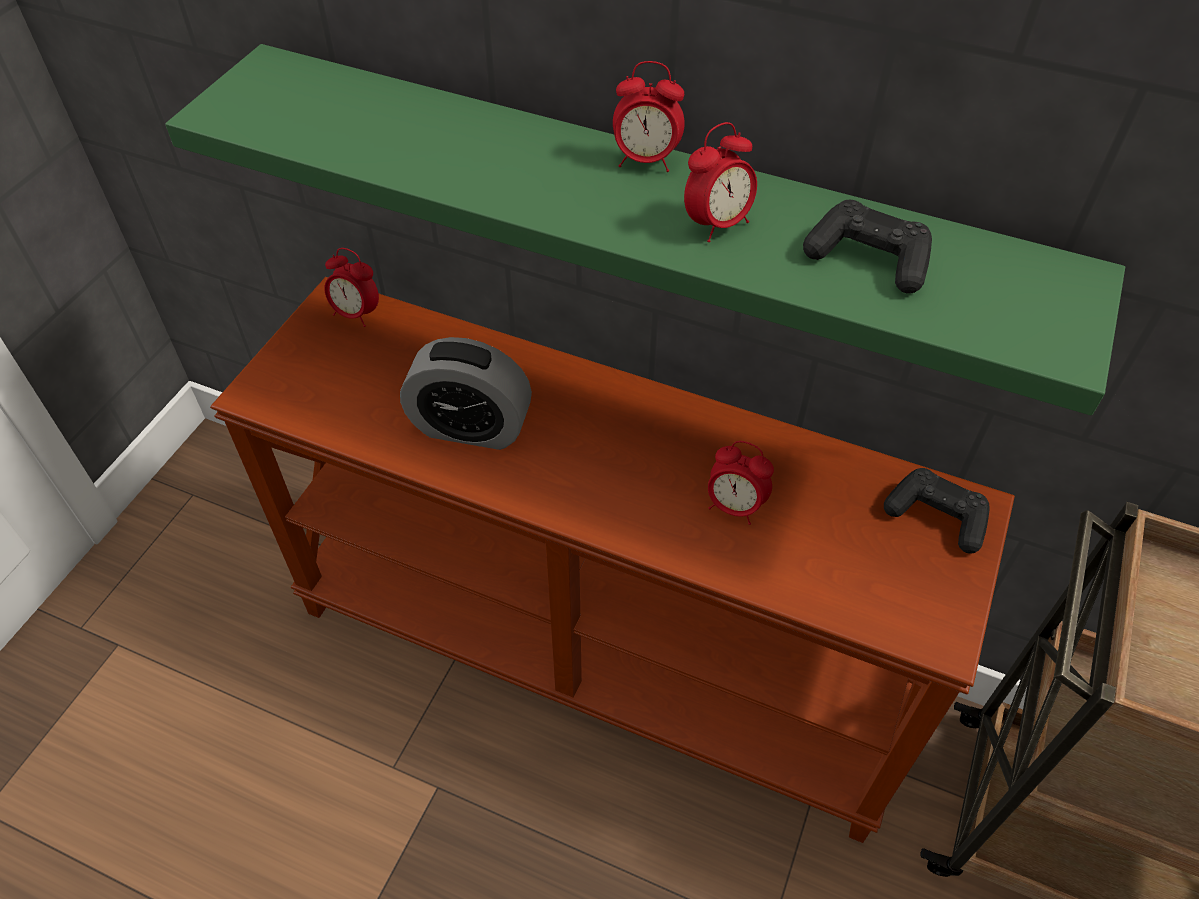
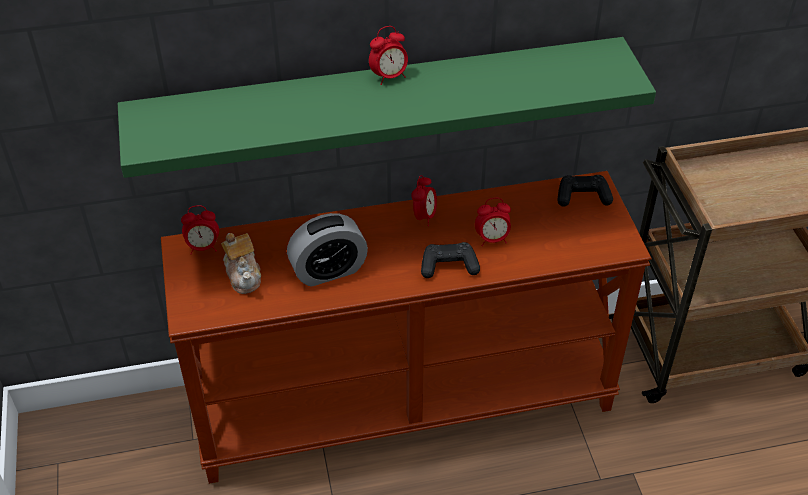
camera: 35 degrees left, 5 degrees down
(366, 375) = (243, 274): none -> teapot
(717, 224) = (450, 91): alarm clock -> alarm clock (424, 216)
(868, 259) = (526, 78): black game controller -> black game controller (449, 266)

